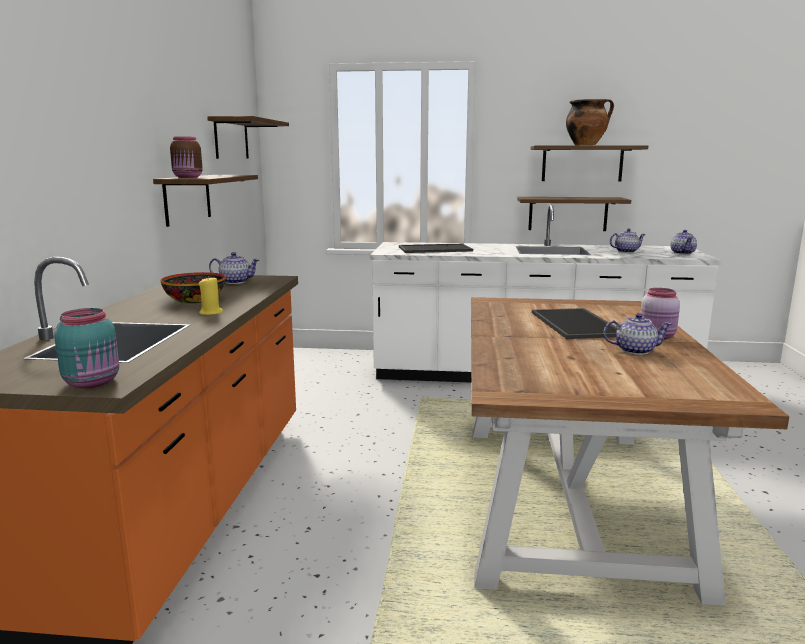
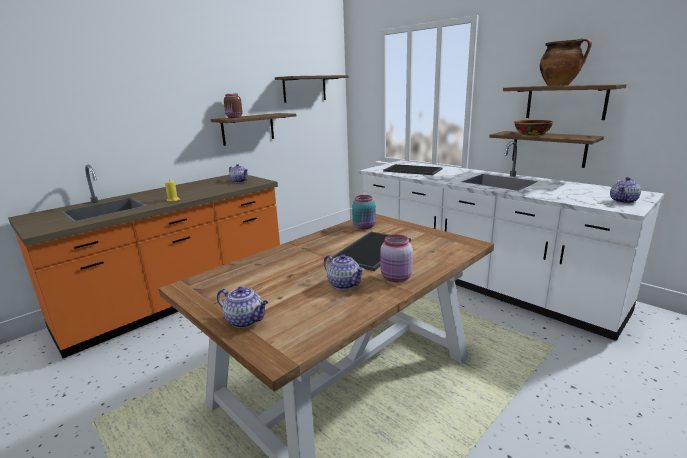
camera: 40 degrees right, 5 degrees up
(94, 382) = (39, 229): turquoise jar -> turquoise jar (364, 227)
(196, 300) = (191, 191): bowl -> bowl (532, 134)
(626, 251) = (565, 191): teapot -> teapot (245, 320)

